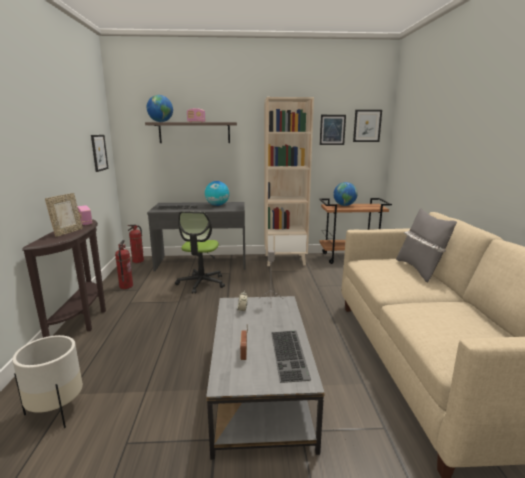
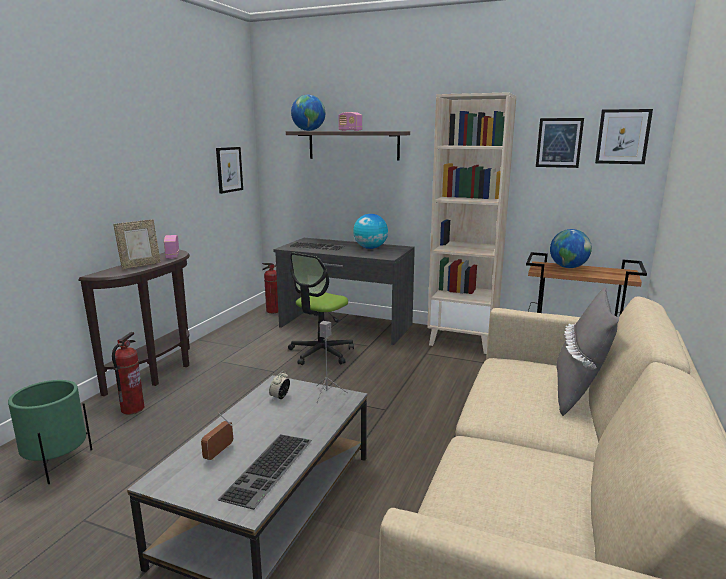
camera: 25 degrees right, 0 degrees up
(57, 410) = (57, 463): white planter -> green planter
(126, 286) = (233, 340): fire extinguisher -> fire extinguisher (132, 409)

